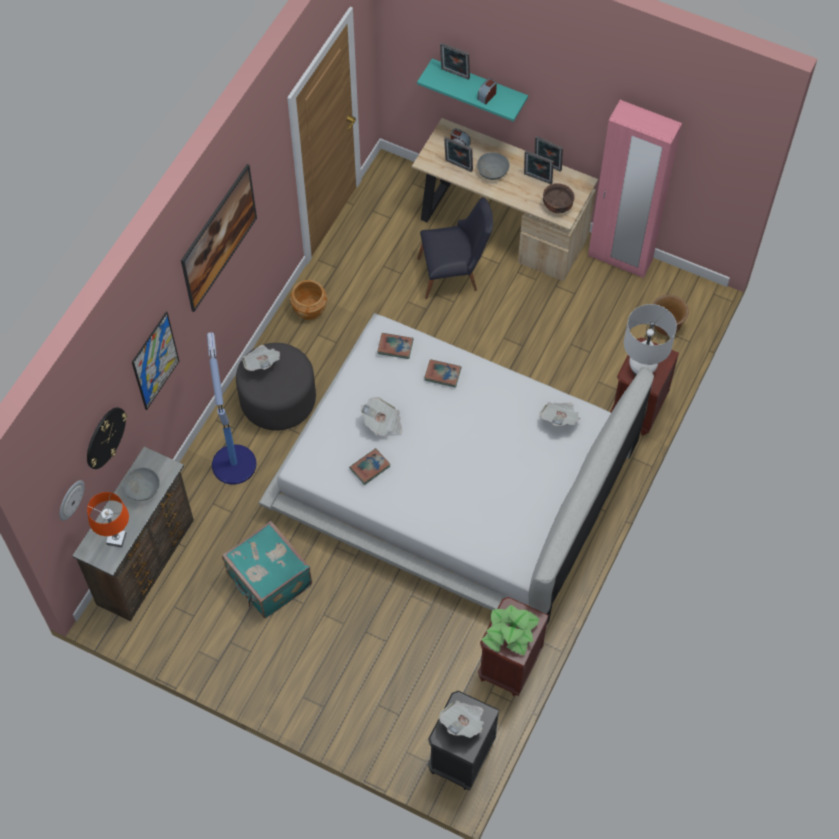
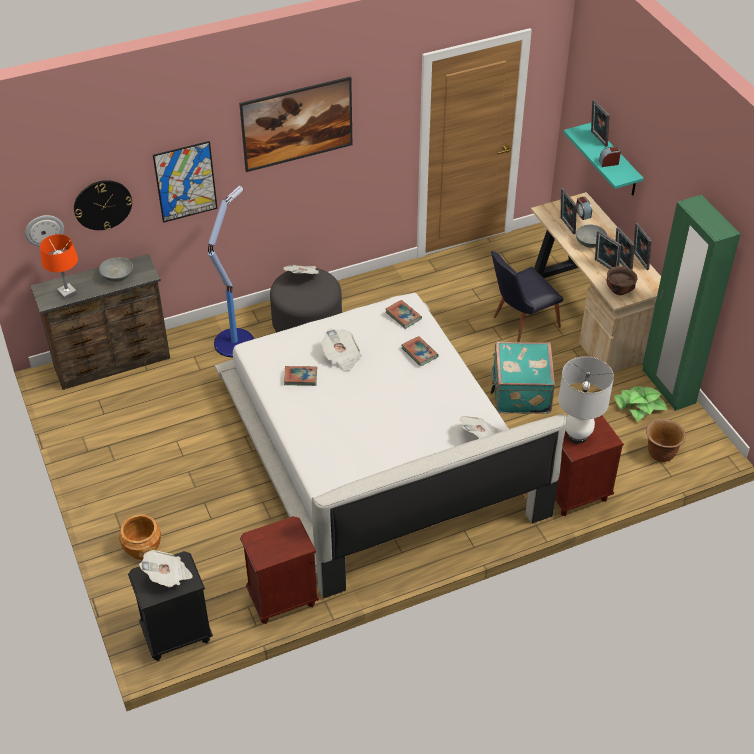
camera: 40 degrees right, 15 degrees down
(268, 581) = (175, 426): turquoise suitcase -> turquoise suitcase (520, 393)
(309, 309) = (389, 284): brown planter -> brown planter (142, 549)
(454, 275) = (520, 323): black chair -> black chair turned 120 degrees clockwise
(510, 632) = (272, 541): potted plant -> potted plant (639, 406)
(526, 190) = (605, 267): none -> picture frame
(619, 258) = (668, 387): pink wardrobe -> green wardrobe

